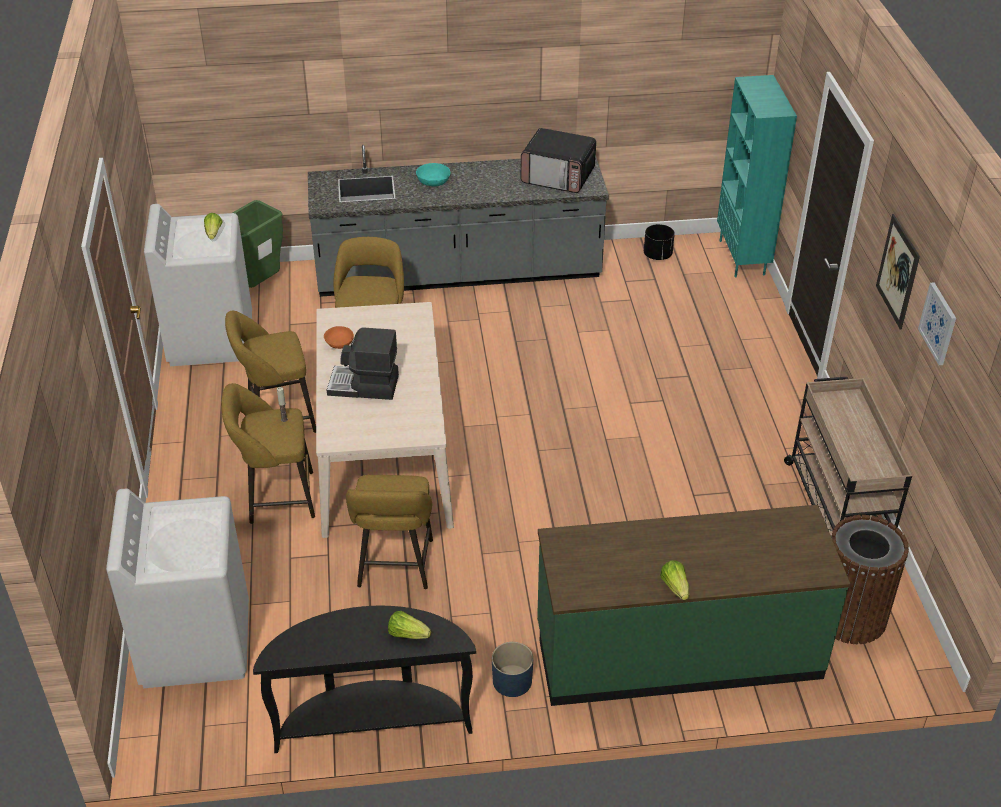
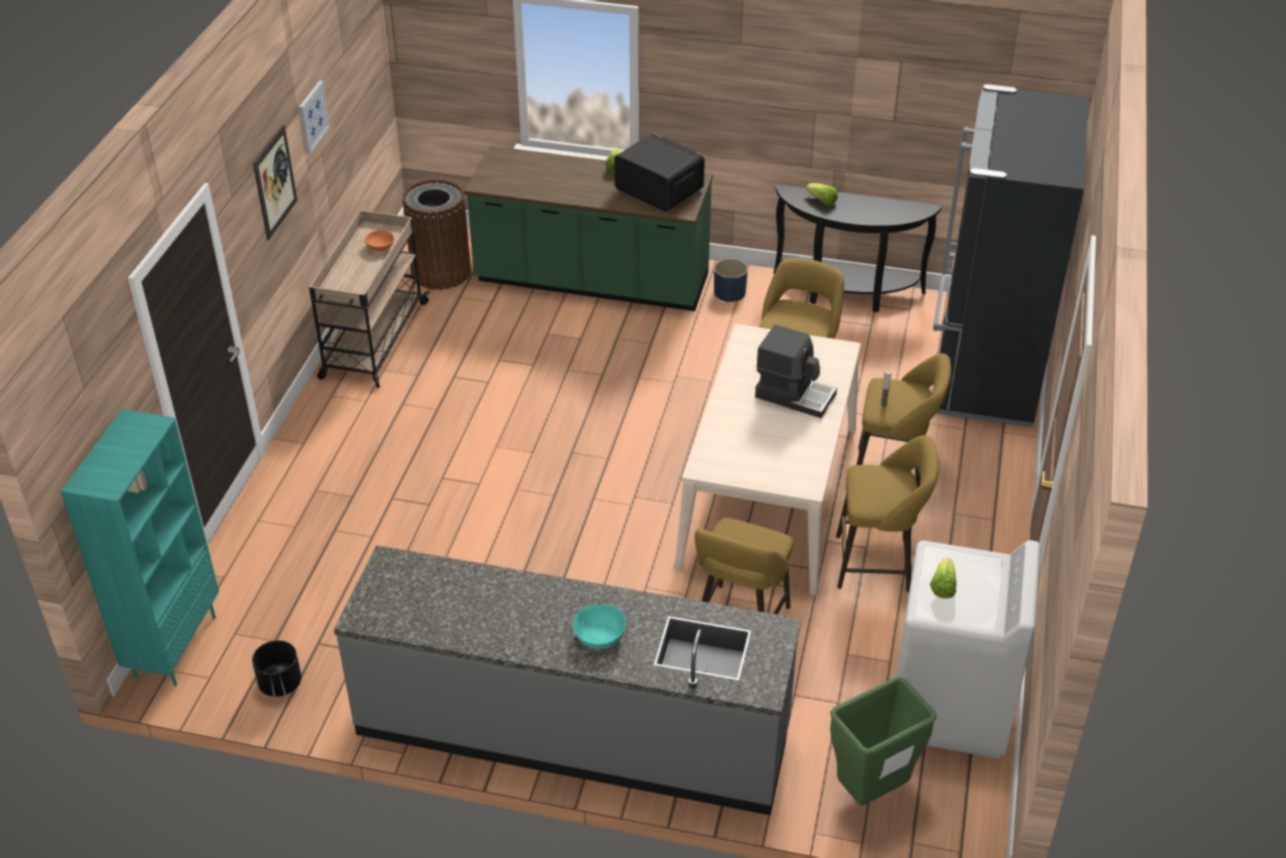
camera: 160 degrees left, 0 degrees up
(195, 643) = (983, 372): white washing machine -> black fridge
(340, 344) = (806, 448): orange bowl -> orange bowl (380, 247)
(558, 177) = (419, 595): microwave -> microwave (658, 190)

